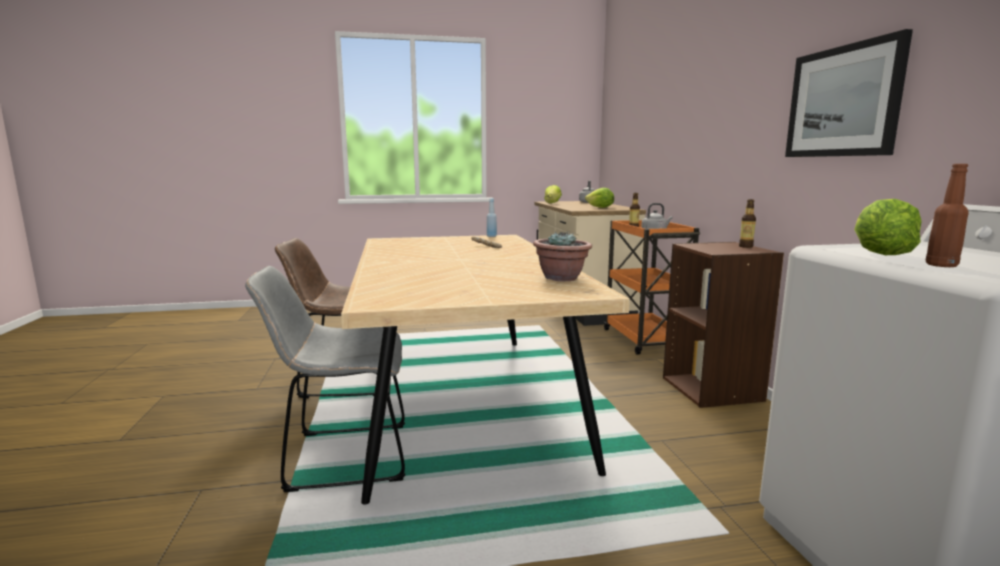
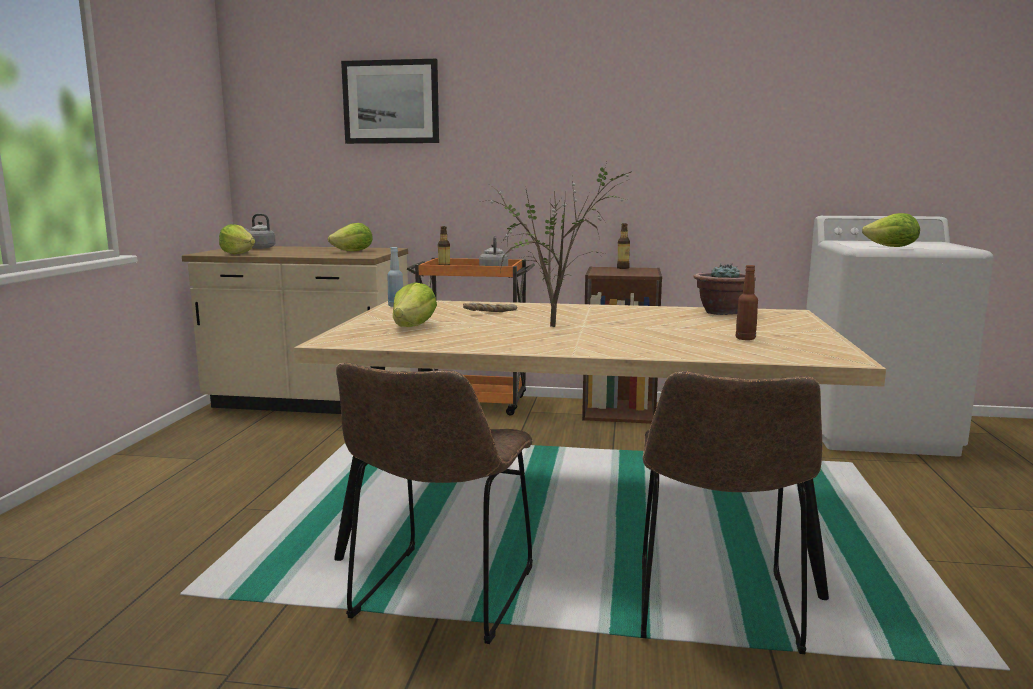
camera: 70 degrees left, 0 degrees up
(341, 457) = (715, 610): grey chair -> brown chair
(429, 242) = (414, 326): none -> lettuce
(454, 256) = (558, 326): none -> potted plant
(843, 102) = (705, 141): picture -> picture (391, 102)
(941, 265) = (929, 247): brown bottle -> brown bottle (745, 338)

